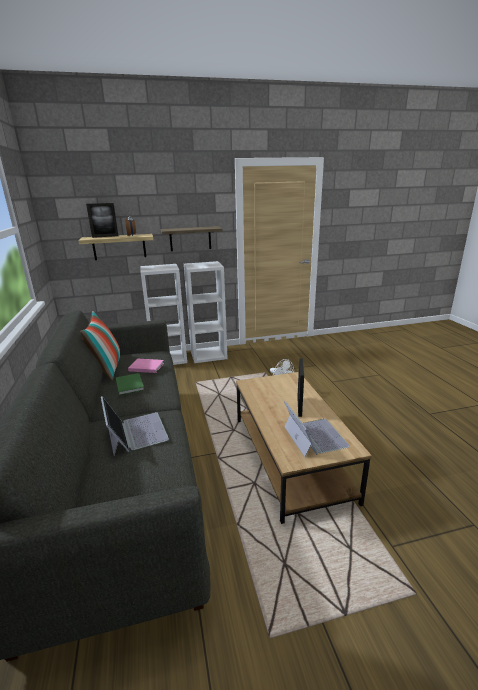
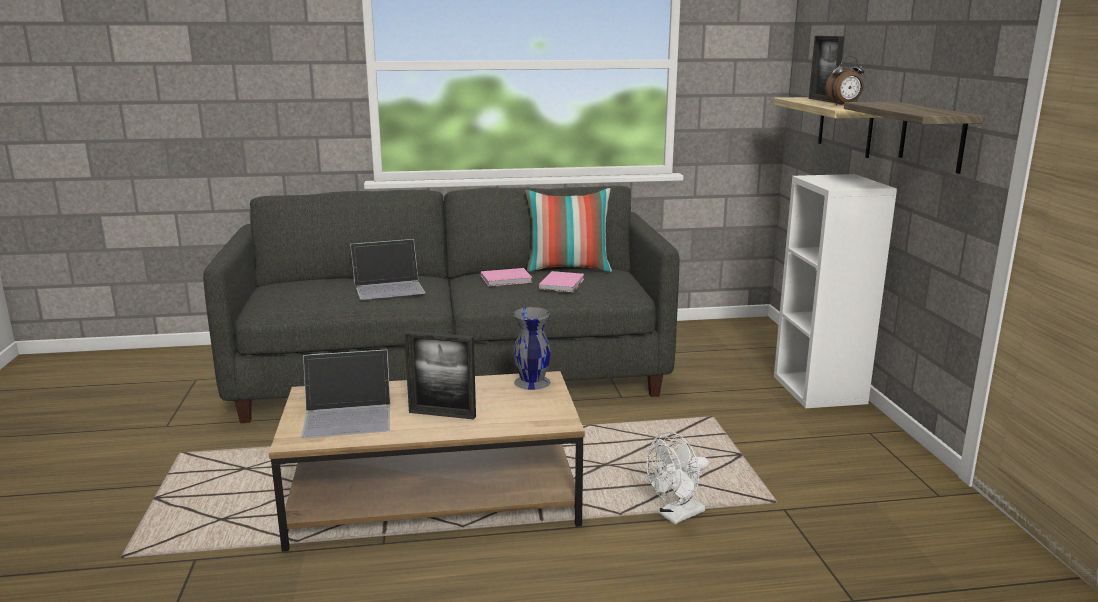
camera: 95 degrees right, 5 degrees down
(130, 385) = (507, 279): green book -> pink book
(209, 355) = (860, 432): white bookcase -> none
(252, 386) = (531, 382): none -> grey vase

